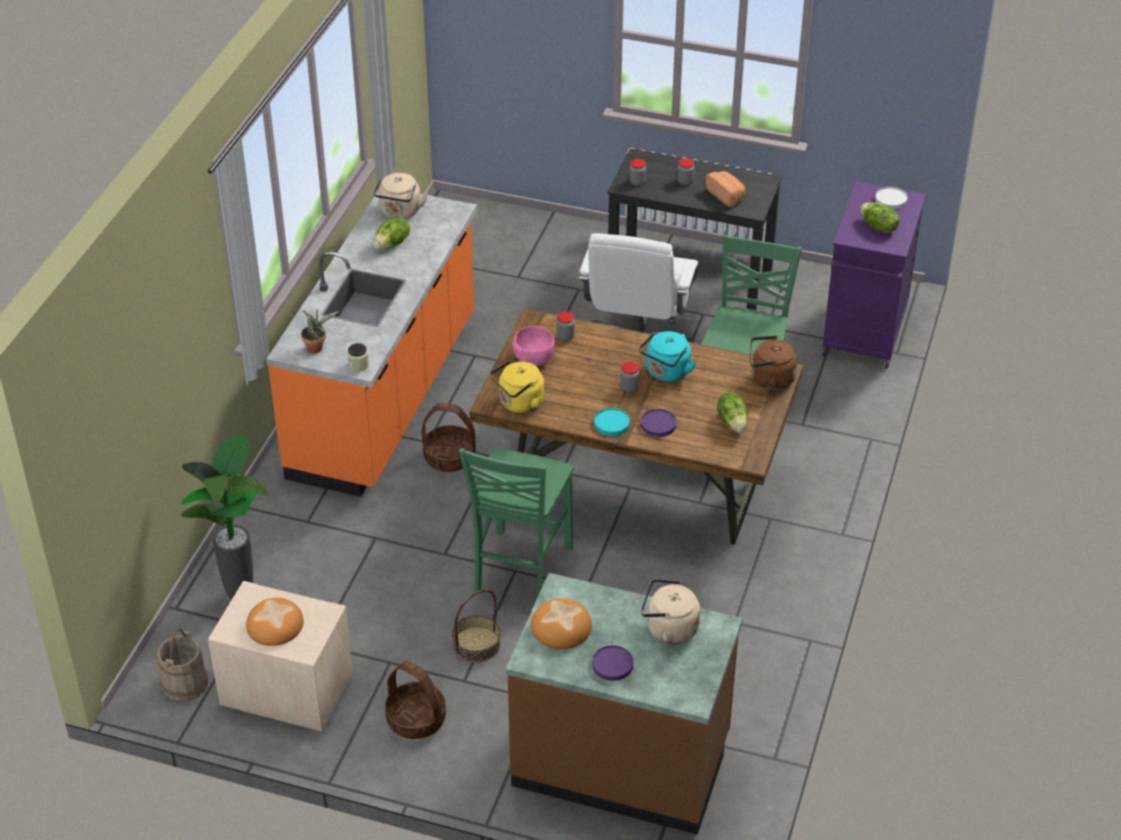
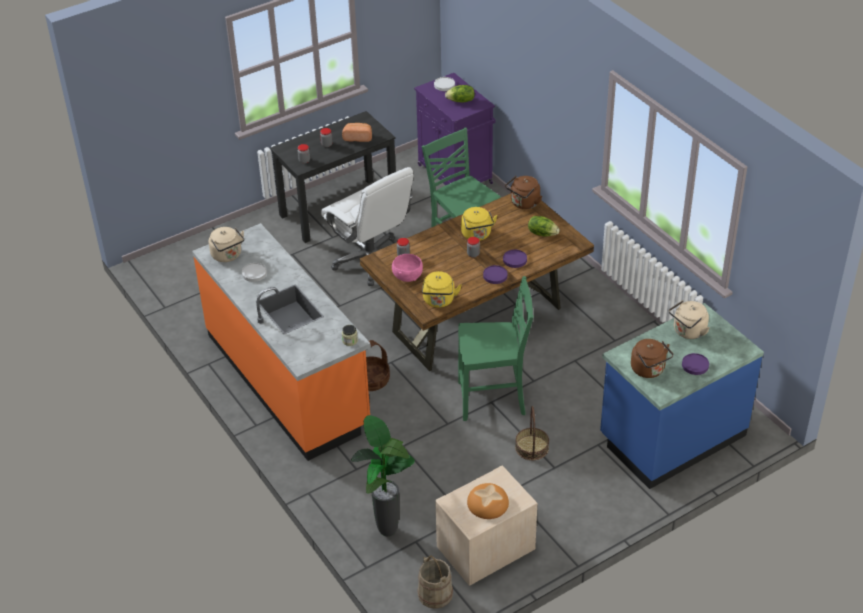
camera: 50 degrees left, 0 degrees up
(317, 347) = (312, 350): potted plant -> none
(392, 244) = (254, 273): lettuce -> white plate
(415, 719) = (564, 503): basket -> none
(520, 570) = (493, 400): green chair -> green chair turned 60 degrees counterclockwise
(560, 627) = (649, 370): bread -> brown kettle
(612, 424) = (495, 276): turquoise plate -> purple plate
(621, 761) = (671, 436): brown counter -> blue counter
(666, 373) = (477, 235): turquoise kettle -> yellow kettle

